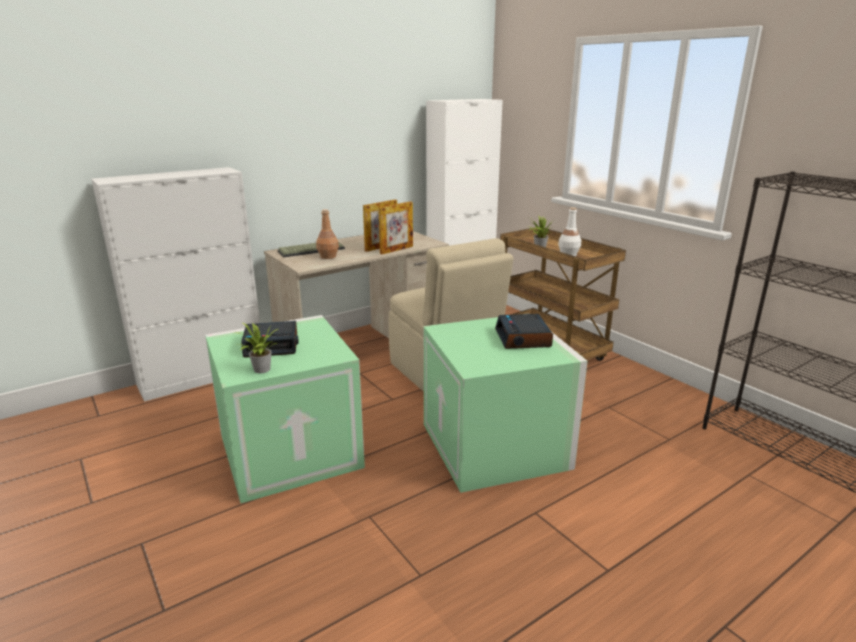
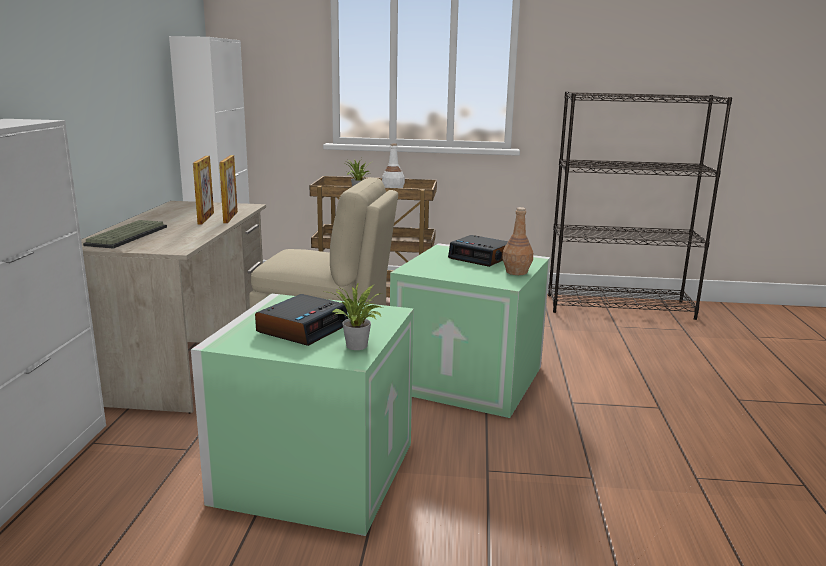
camera: 50 degrees left, 5 degrees down
(328, 257) = (172, 236): brown bottle -> brown bottle (517, 272)

